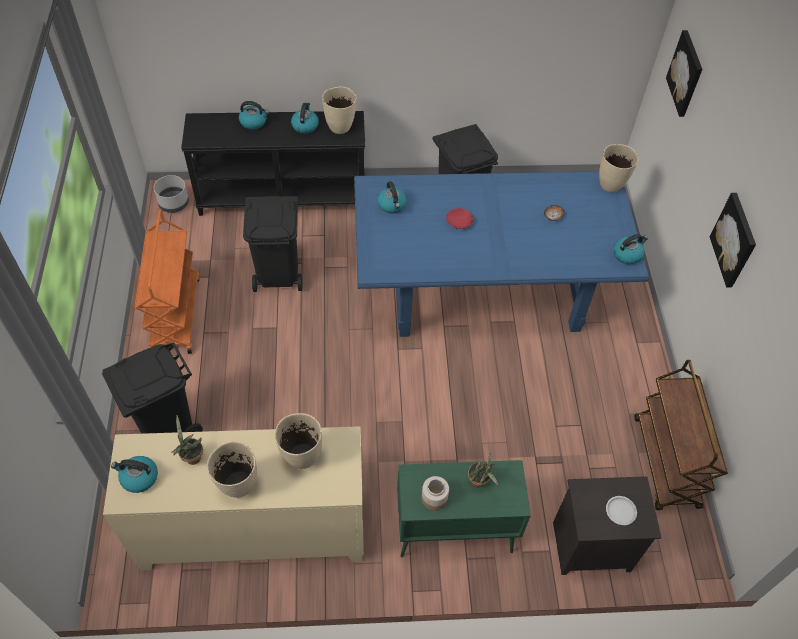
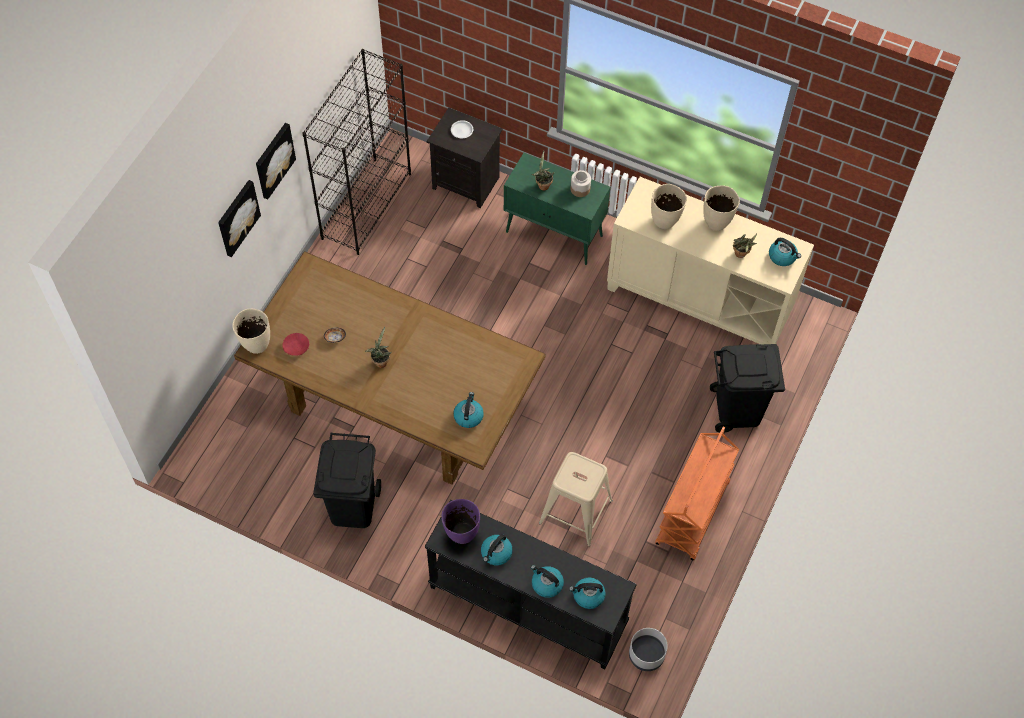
camera: 150 degrees left, 5 degrees up
(279, 274) = (576, 512): black trash can -> beige stool
(340, 127) = (461, 534): beige vase -> purple vase
(459, 222) = (421, 370): red bowl -> red bowl (296, 347)
(483, 290) = (397, 404): blue dining table -> brown dining table
(499, 215) = (380, 361): none -> potted plant
(627, 254) = (304, 276): kettle -> kettle (588, 596)
(666, 463) = (366, 205): brown cart -> black bookcase
(686, 73) = (165, 297): picture -> picture (237, 217)

